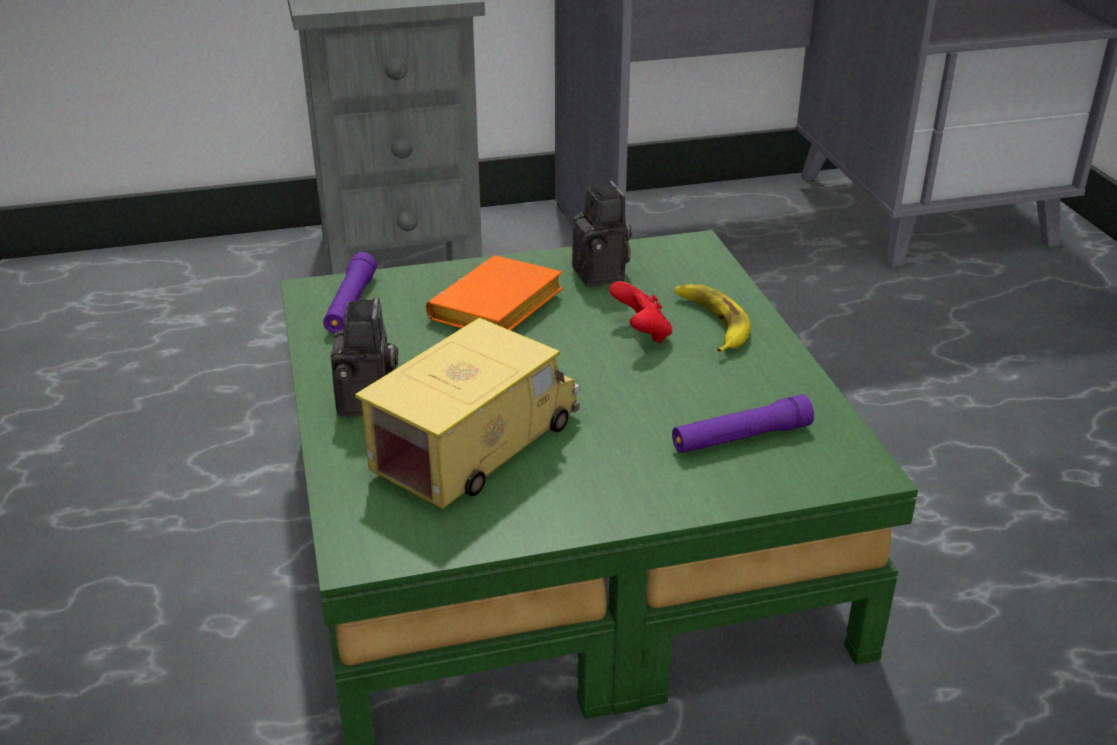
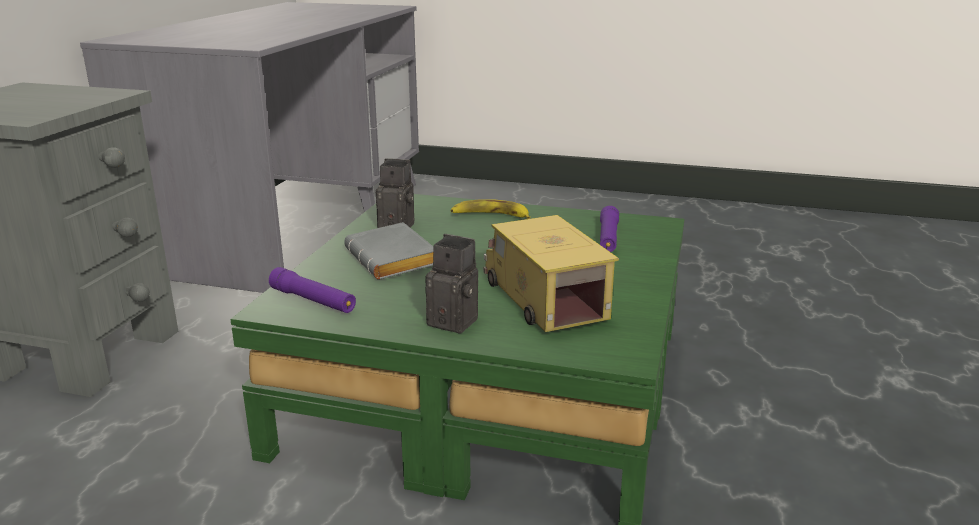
camera: 60 degrees left, 10 degrees down
(497, 310) = (395, 260): orange book -> grey book
(642, 333) = (478, 232): red game controller -> none

